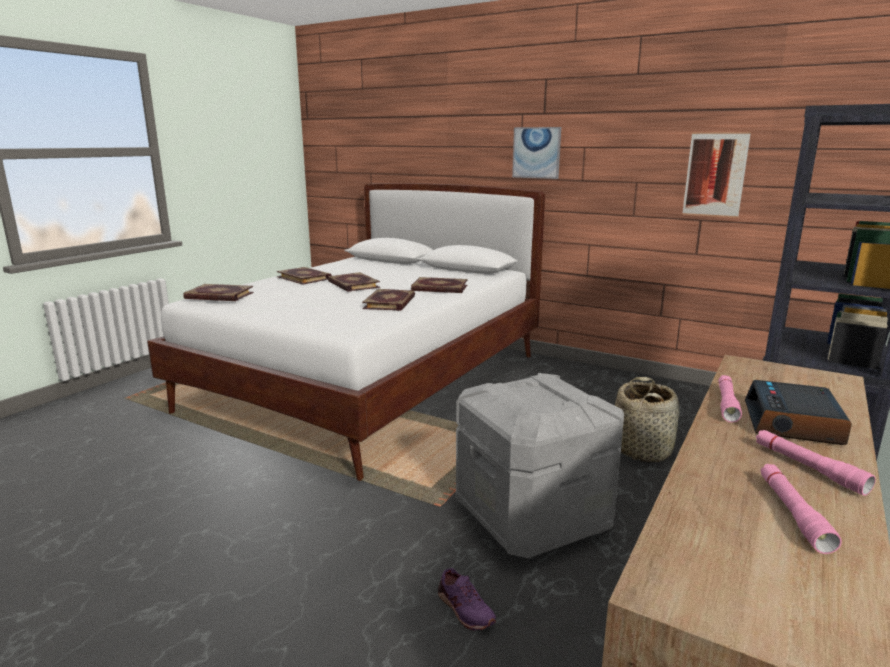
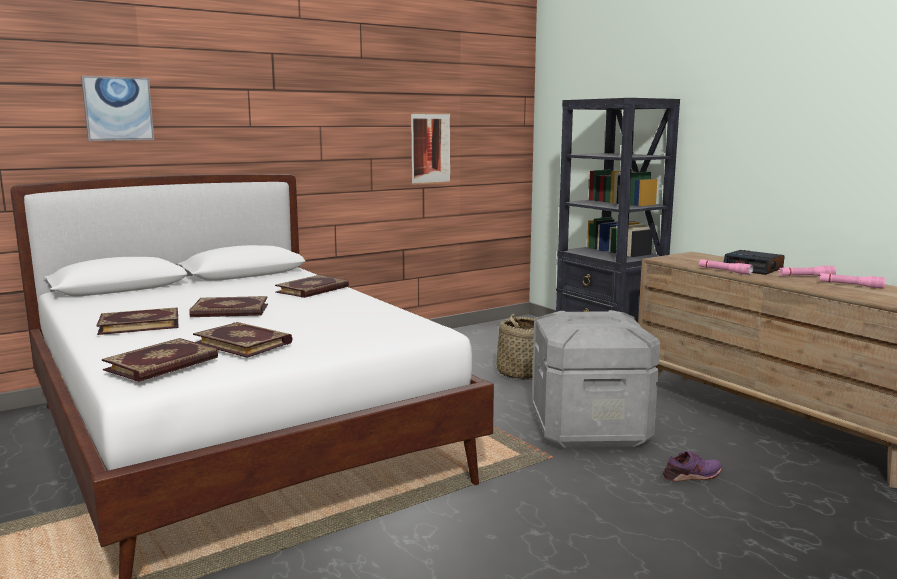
camera: 65 degrees left, 5 degrees down
(390, 302) = (340, 308): book -> book (244, 342)
(536, 152) = (271, 132): picture -> picture (118, 109)

